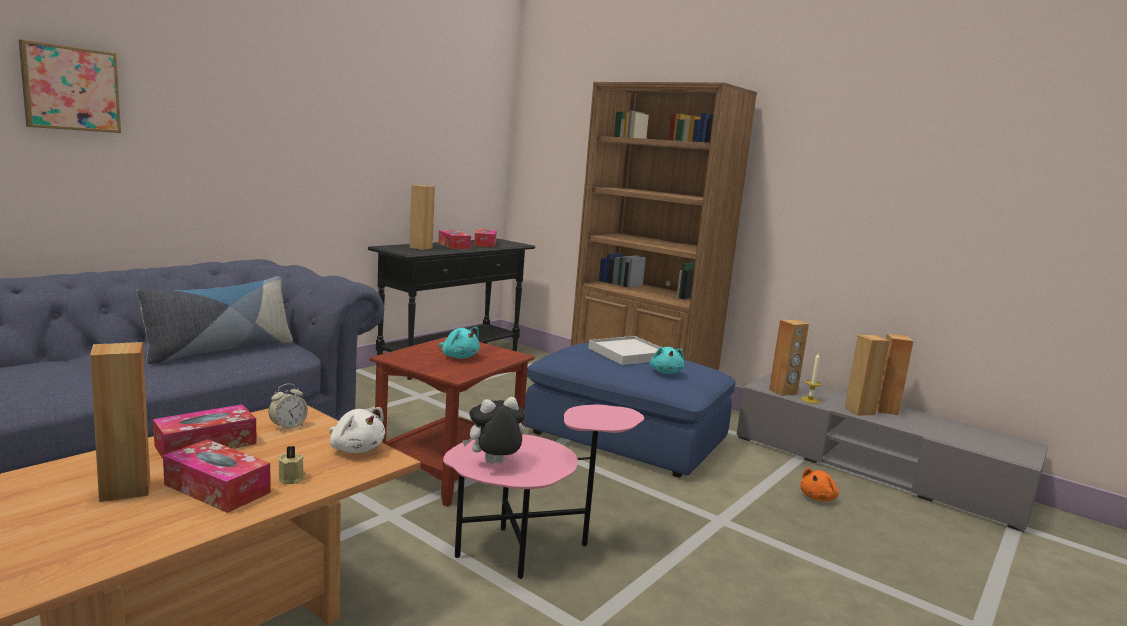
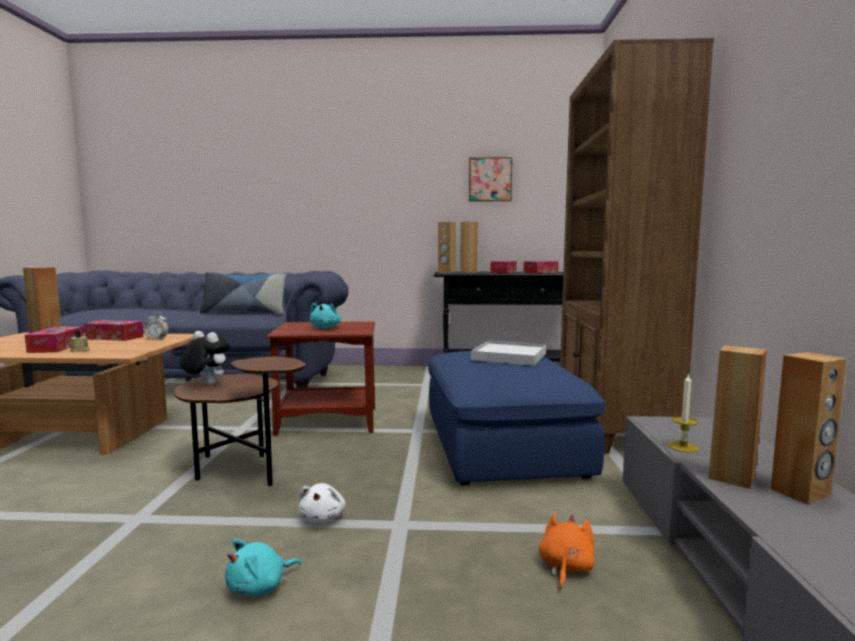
camera: 55 degrees right, 5 degrees down
(70, 88) = (251, 178): picture -> picture (490, 179)
(356, 448) = (136, 349): white plush toy -> white plush toy (323, 517)
(530, 549) = (241, 471): pink side table -> brown side table
(666, 372) = (494, 371): turquoise plush toy -> turquoise plush toy (260, 587)
(783, 392) = (668, 432): brown speaker -> brown speaker (446, 272)
(818, 497) = (565, 567): orange plush toy -> orange plush toy turned 105 degrees clockwise

